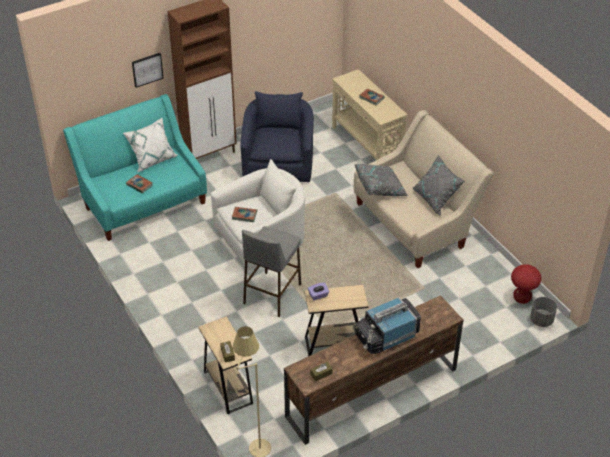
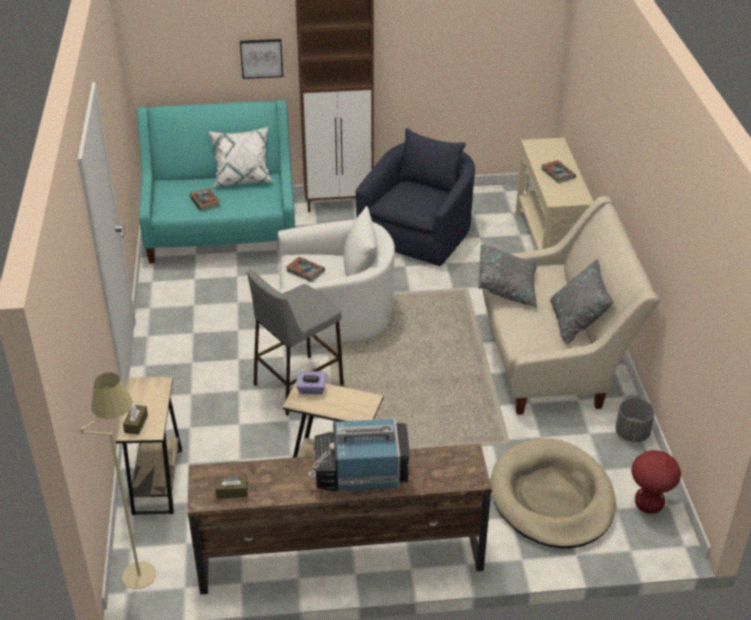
camera: 25 degrees right, 5 degrees down
(468, 313) = (552, 498): none -> beige dog bed
(541, 320) = (661, 547): grey planter -> grey planter (632, 433)

